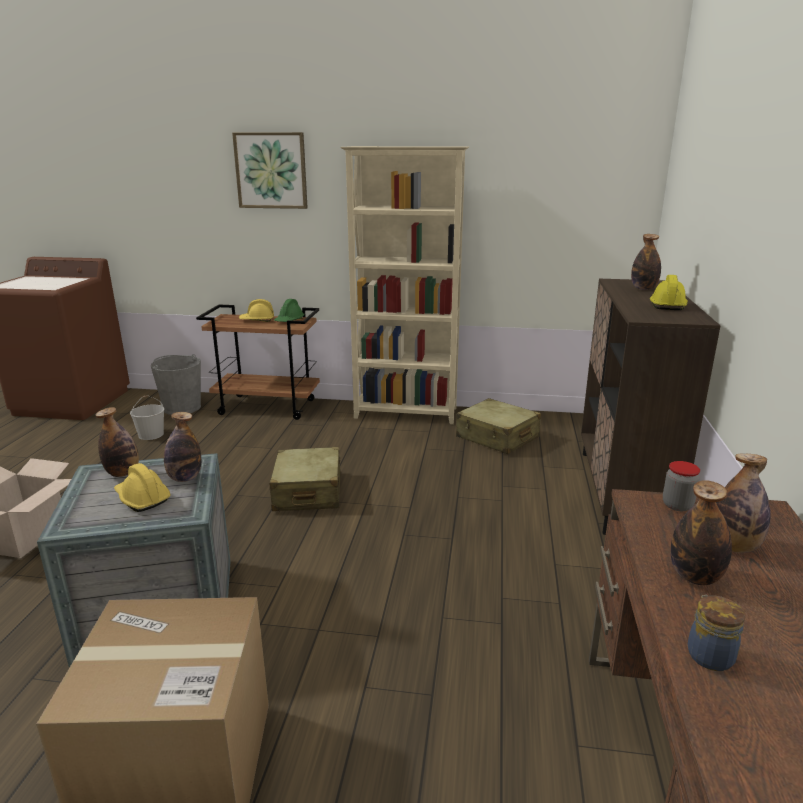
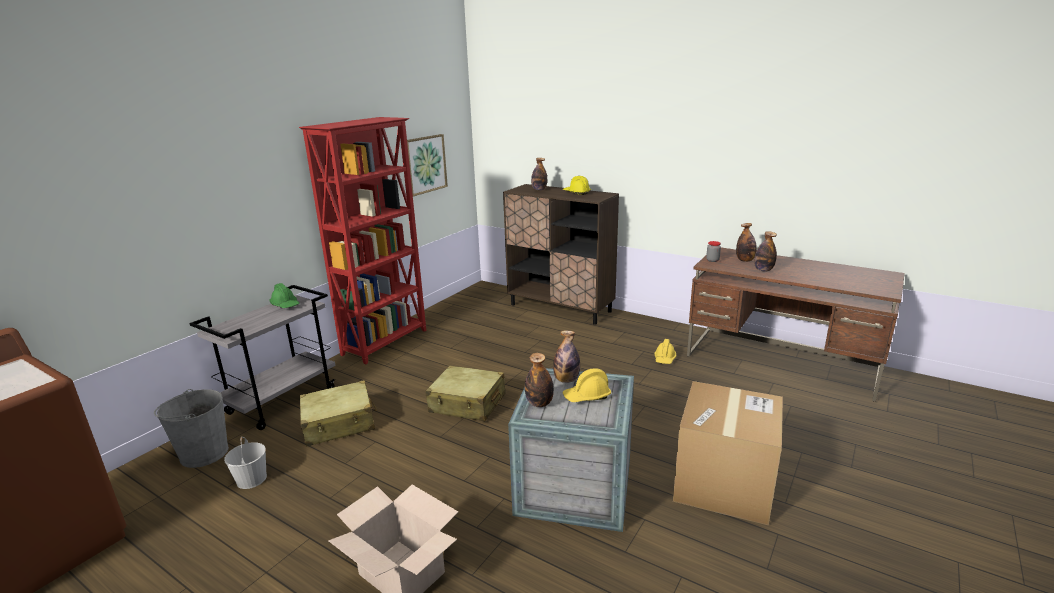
camera: 65 degrees left, 0 degrees up
(257, 320) = (257, 317): yellow hard hat -> yellow hard hat (665, 359)
(268, 407) = (282, 400): brown cart -> grey cart
(271, 170) = (223, 161): picture -> picture (425, 164)
(406, 413) = (386, 342): beige bookcase -> red bookcase
(497, 437) = (463, 322): beige suitcase -> beige suitcase (339, 423)
(708, 655) = (806, 279): jar -> none

